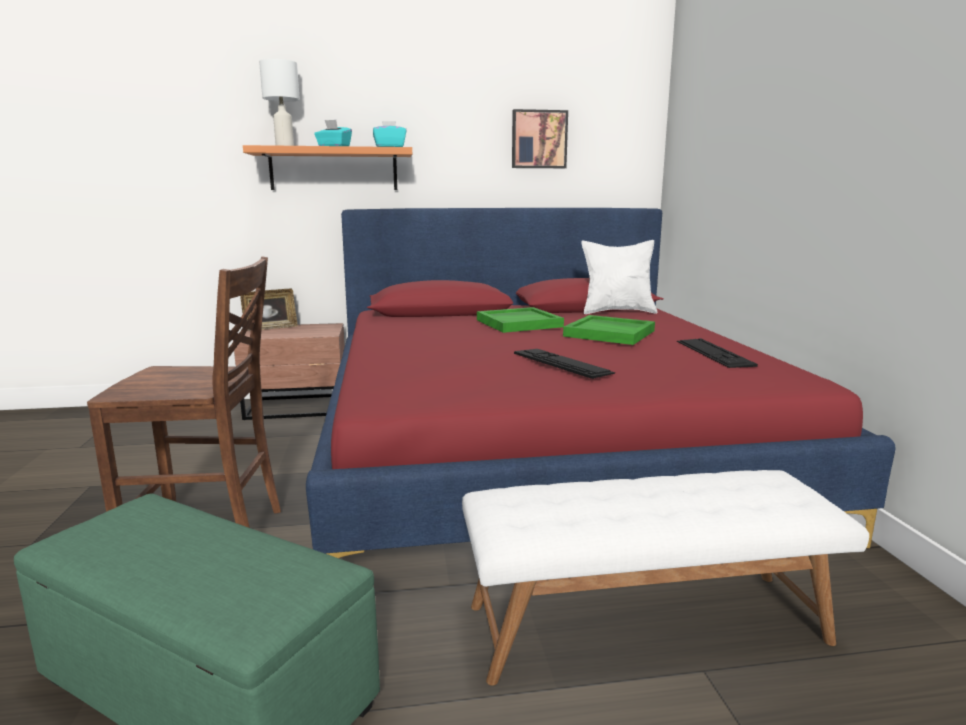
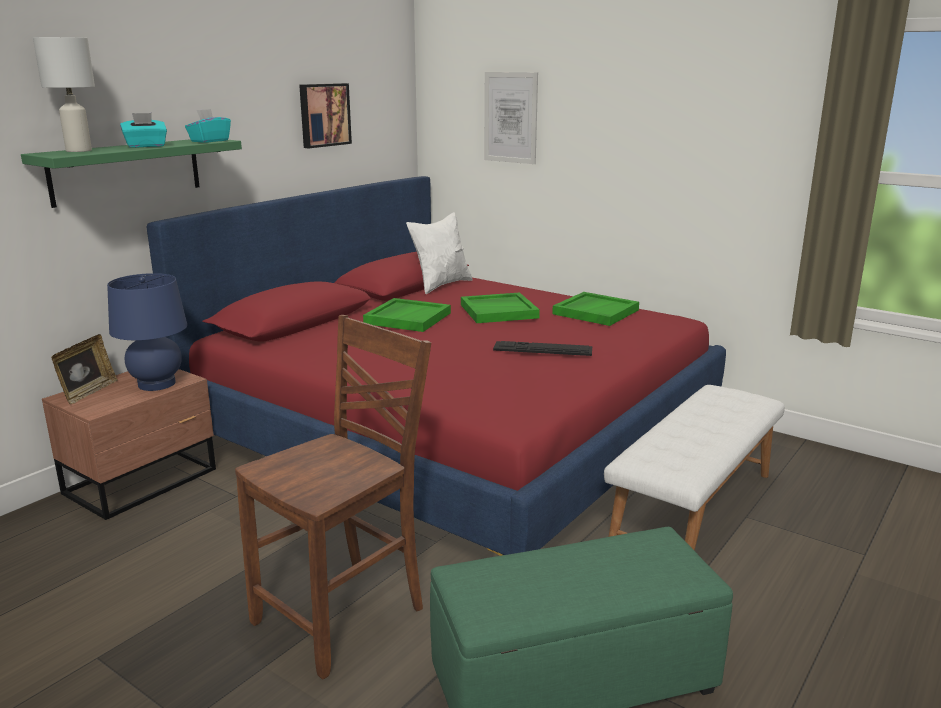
camera: 45 degrees left, 5 degrees up
(309, 332) = (157, 384): none -> blue table lamp
(334, 169) = (126, 171): orange shelf -> green shelf
(713, 353) = (595, 312): keyboard -> green tray
(723, 135) = (510, 117): none -> picture

